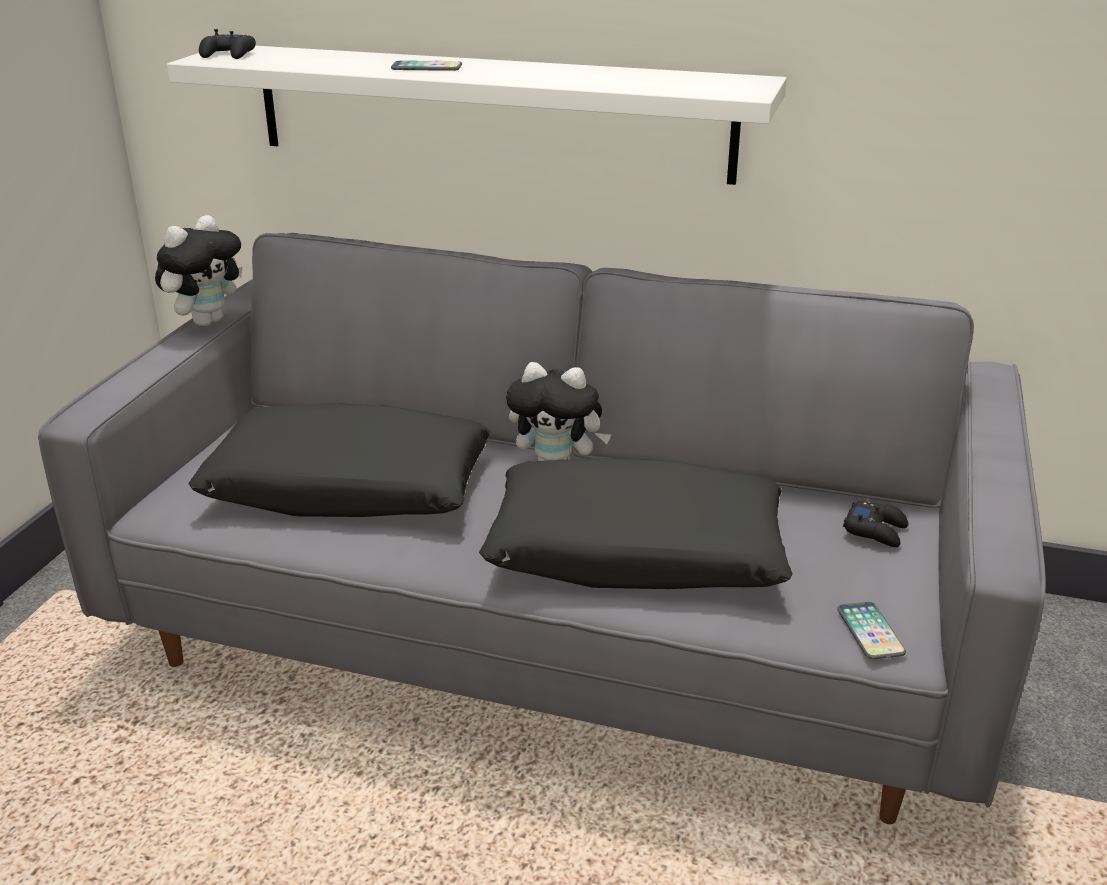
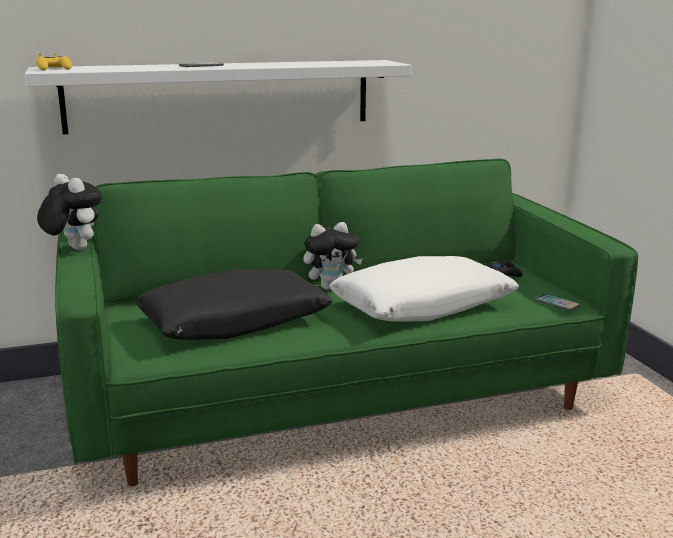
camera: 35 degrees left, 10 degrees down
(207, 321) = (73, 248): plush toy -> plush toy turned 45 degrees counterclockwise
(229, 54) = (54, 69): black game controller -> yellow game controller
(553, 631) = (336, 395): grey sofa -> green sofa
(636, 552) = (422, 306): black pillow -> white pillow

